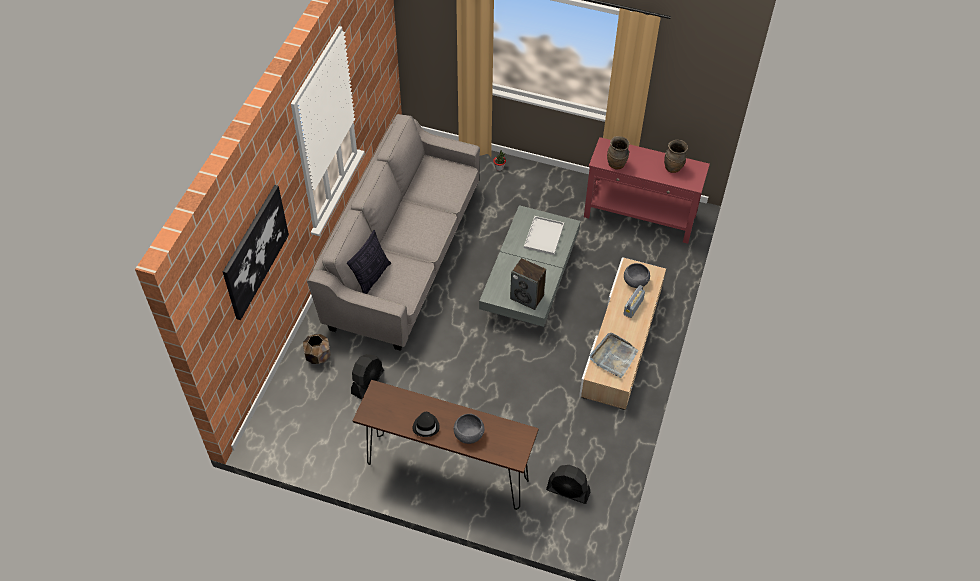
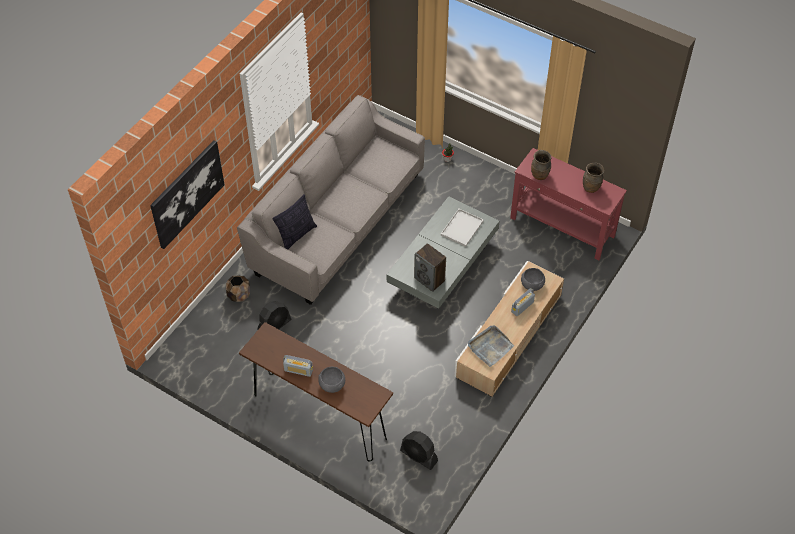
camera: 15 degrees right, 0 degrees up
(426, 426) = (298, 370): black hat -> radio

